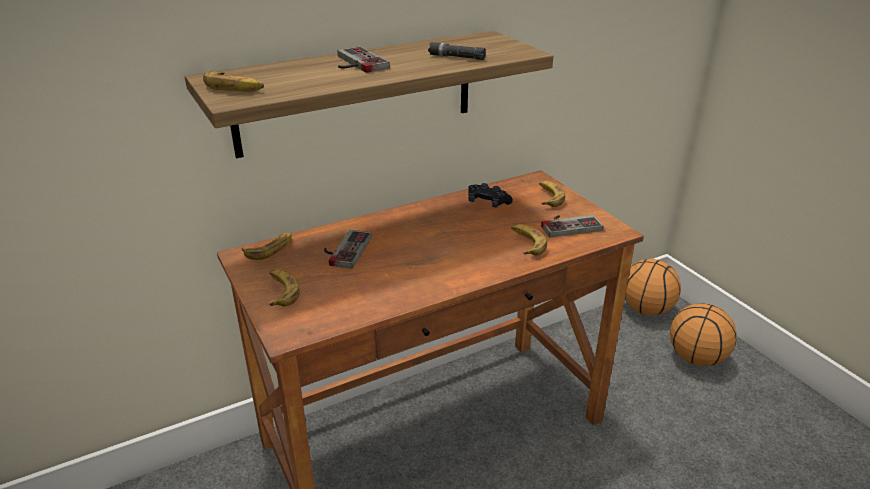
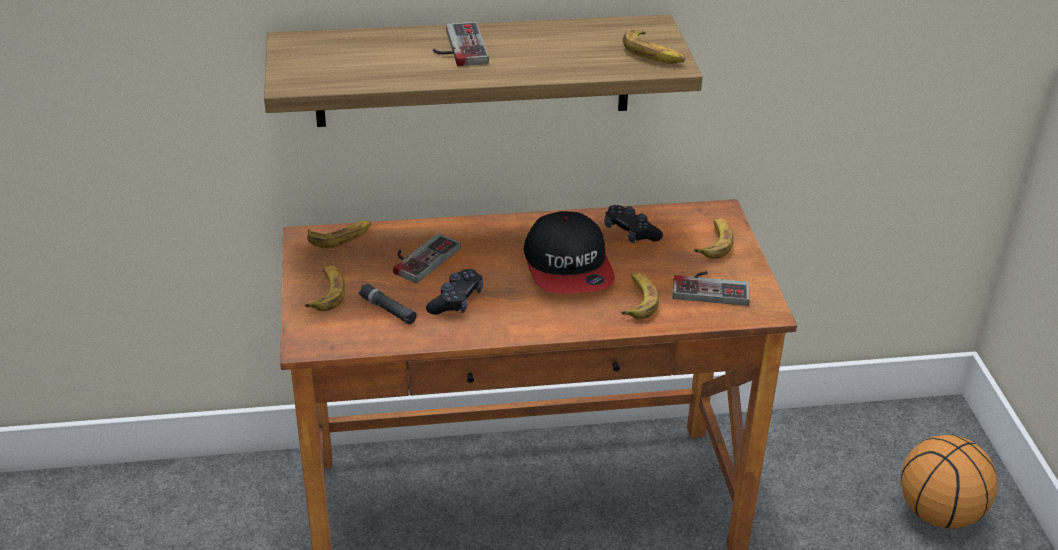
camera: 20 degrees right, 5 degrees up
(234, 87) = (305, 63): banana -> banana (653, 54)
(392, 274) = (456, 301): none -> black game controller
(456, 57) = (580, 58): black flashlight -> black flashlight (387, 309)
(461, 233) = (568, 267): none -> cap
(646, 310) = (911, 427): basketball -> none

